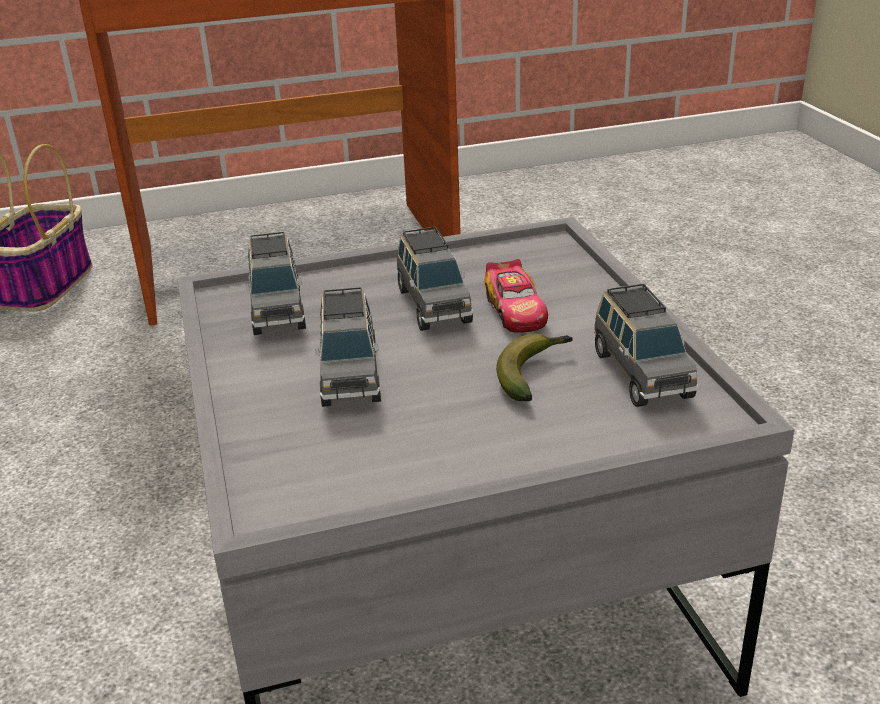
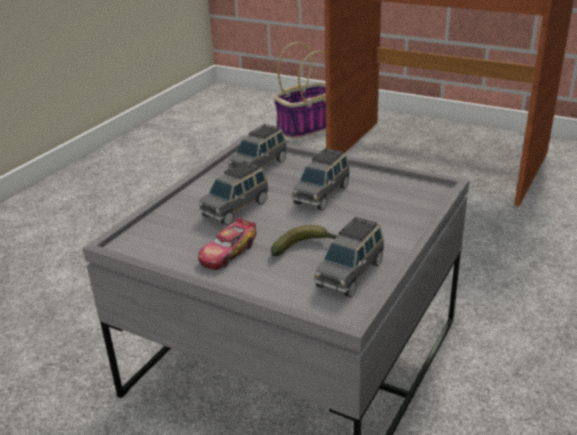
camera: 45 degrees right, 0 degrees up
(515, 310) = (352, 215): toy car -> toy car (227, 253)

